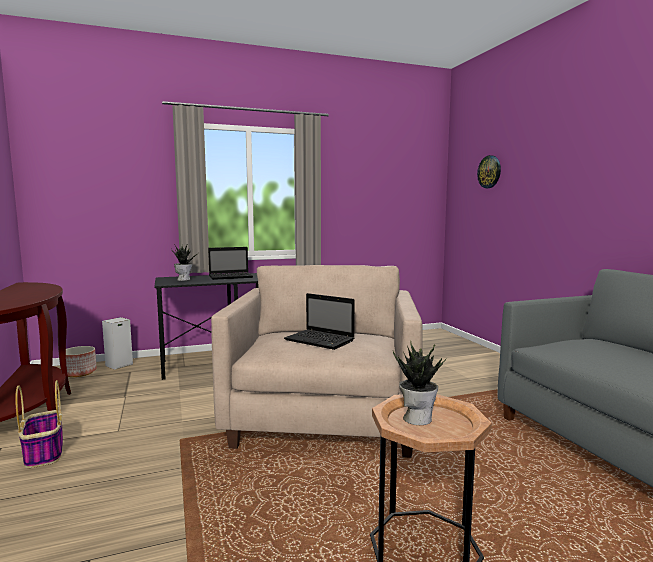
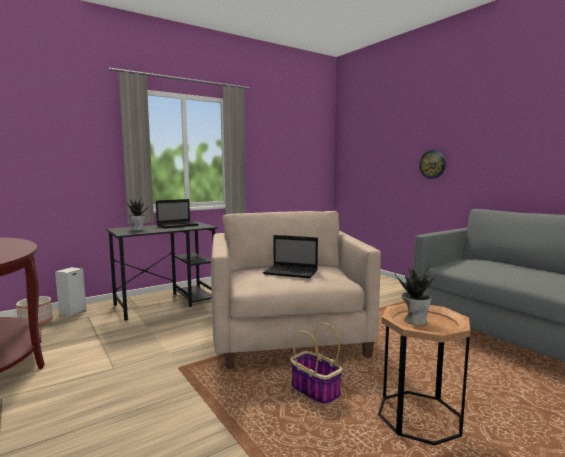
camera: 15 degrees left, 0 degrees up
(44, 453) = (52, 396): basket -> basket (314, 391)
(489, 172) = (373, 138): wall clock -> wall clock (432, 164)

